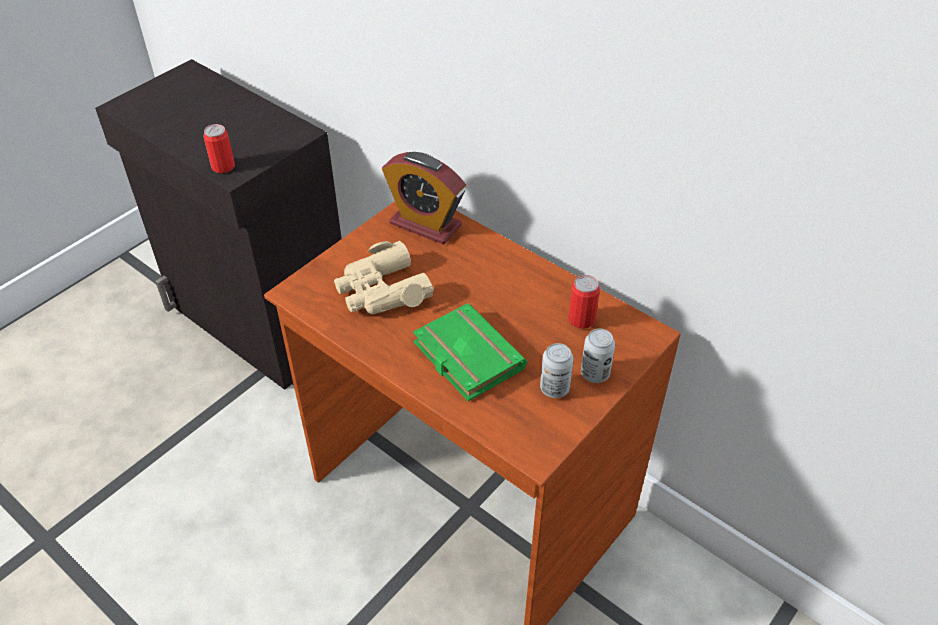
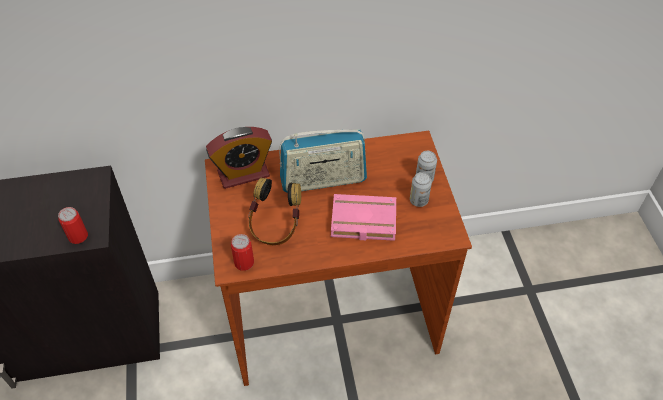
camera: 50 degrees left, 5 degrees up
(382, 291) = (275, 226): beige binoculars -> headphones
(464, 356) = (362, 222): green book -> pink book
(488, 288) = (323, 180): none -> radio
(581, 319) = (384, 159): can -> can (244, 263)

